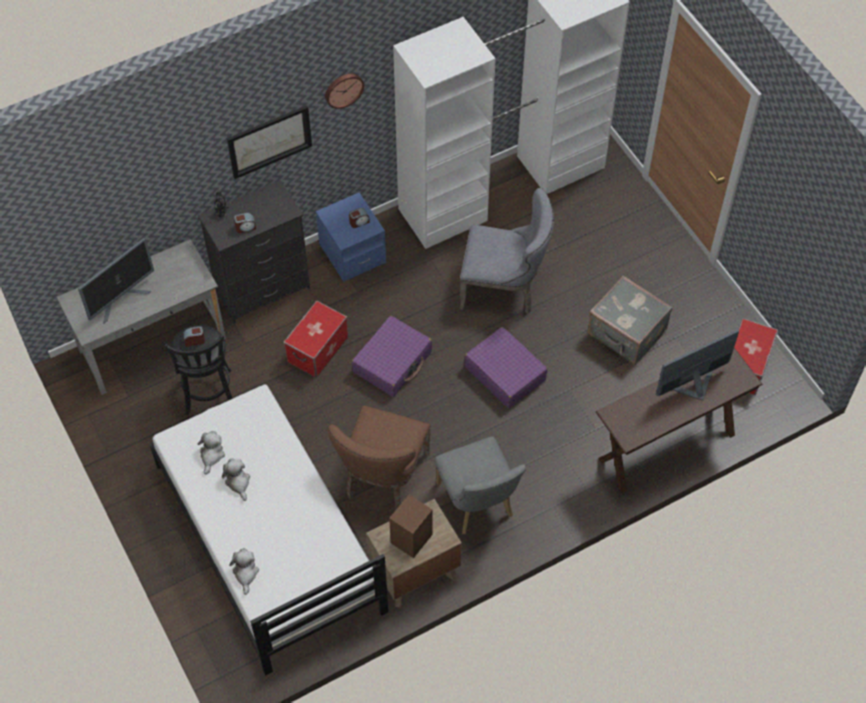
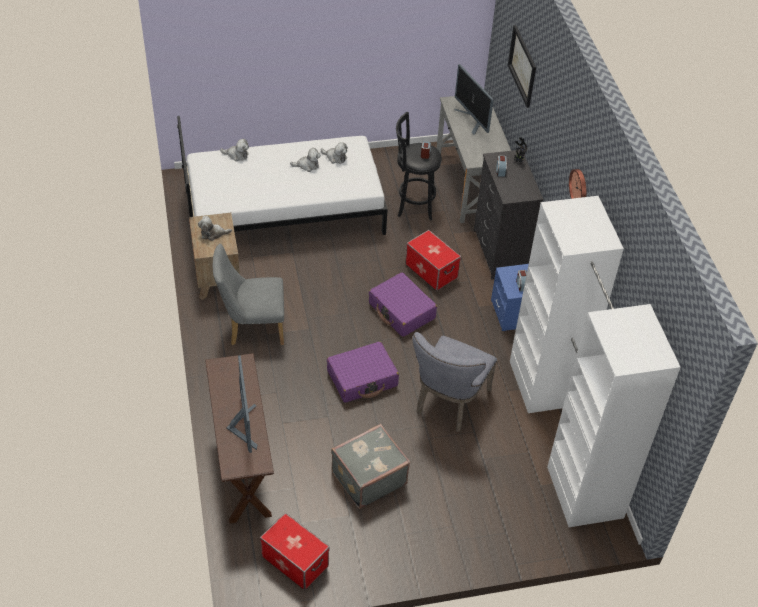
camera: 105 degrees right, 10 degrees down
(269, 141) = (552, 158): picture -> picture (522, 66)
(383, 479) = (299, 280): brown chair -> none
(412, 538) = (213, 234): brown speaker -> plush toy

